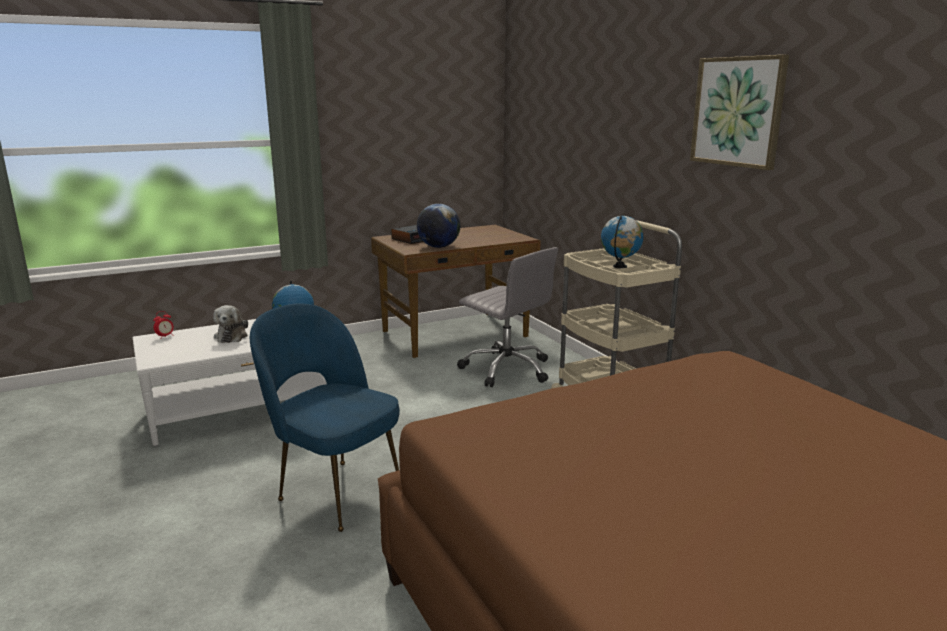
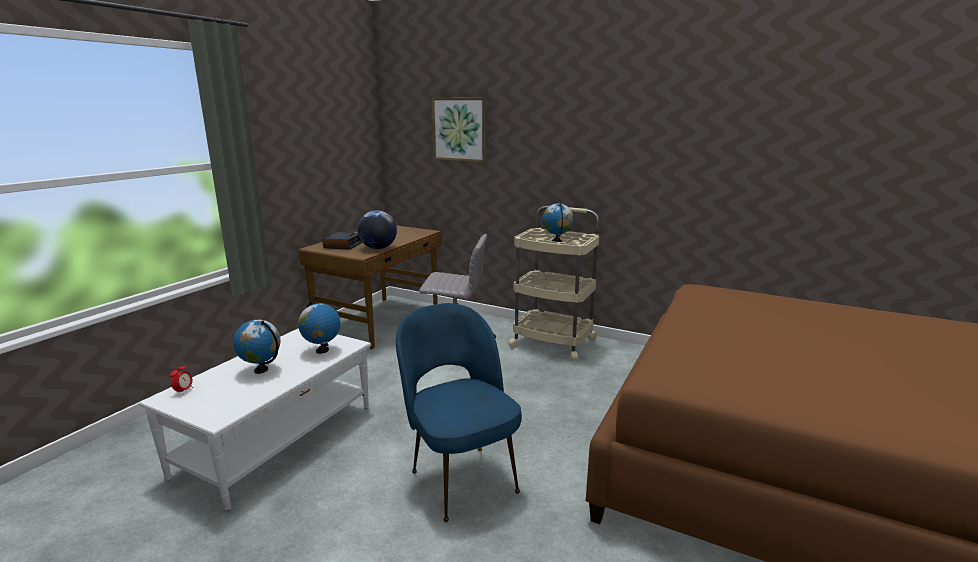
camera: 35 degrees left, 0 degrees up
(232, 336) = (261, 370): plush toy -> globe
(334, 491) = (460, 476): blue chair -> blue chair turned 60 degrees clockwise
(738, 112) = (635, 124): picture -> picture (460, 129)

